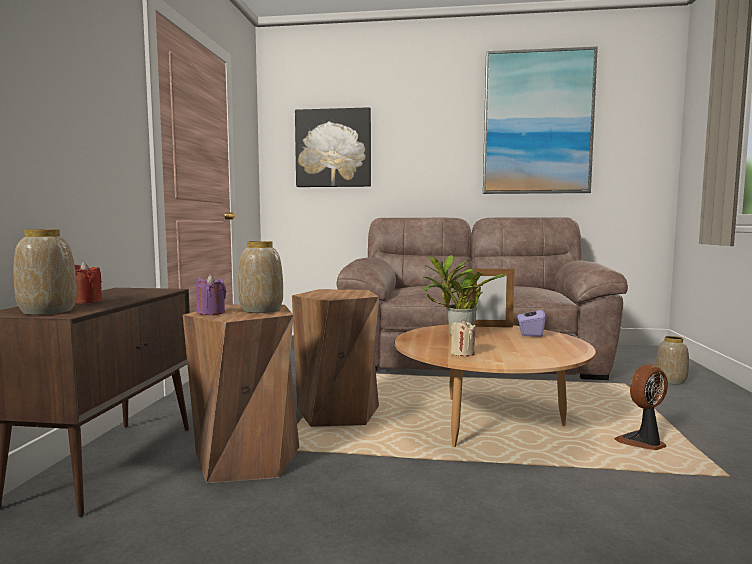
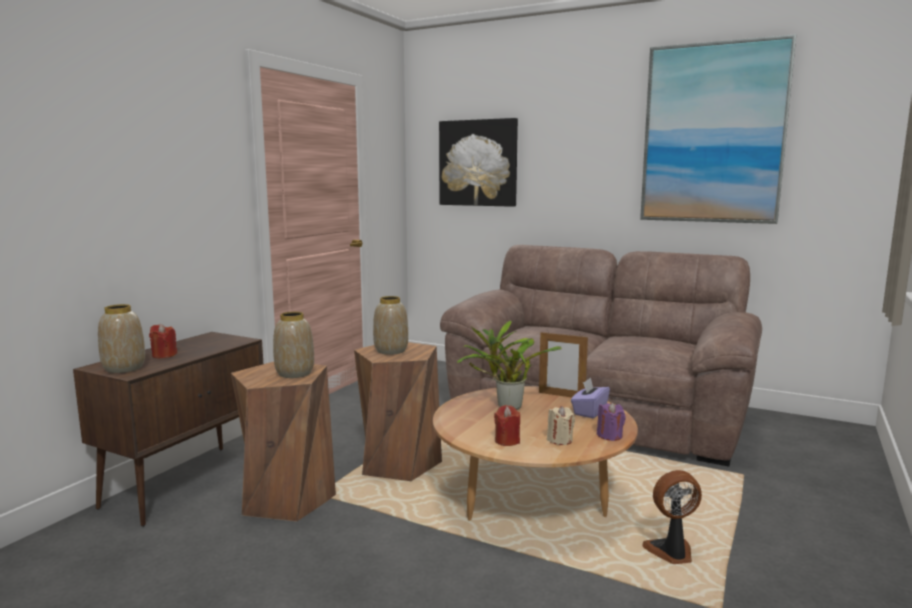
camera: 20 degrees right, 5 degrees up
(211, 313) = (252, 373): purple candle -> purple candle (609, 436)
(462, 353) = (478, 432): beige candle -> beige candle (560, 440)
(497, 356) = (507, 441): none -> red candle
(670, 381) = (810, 479): vase -> vase (391, 351)

